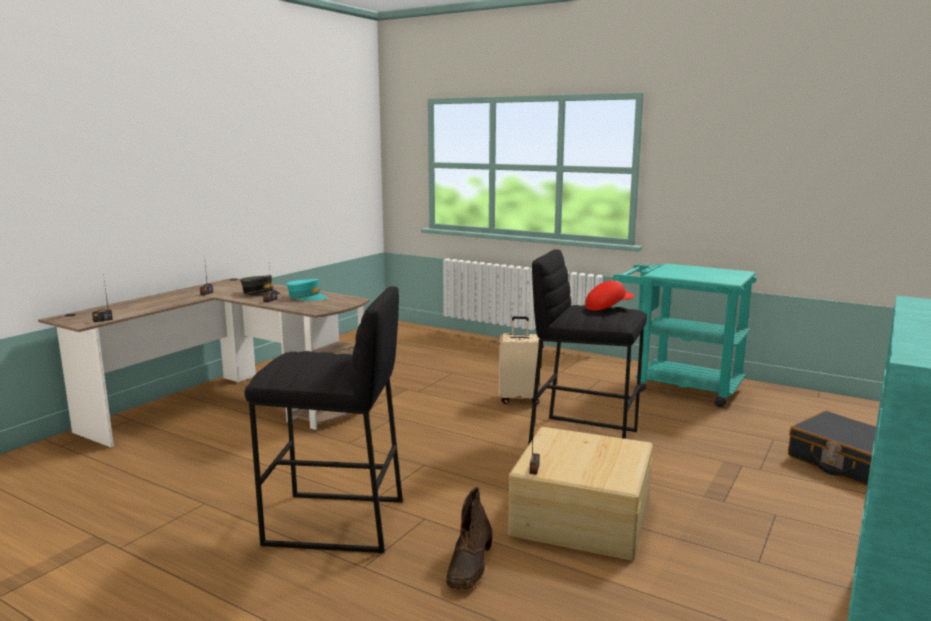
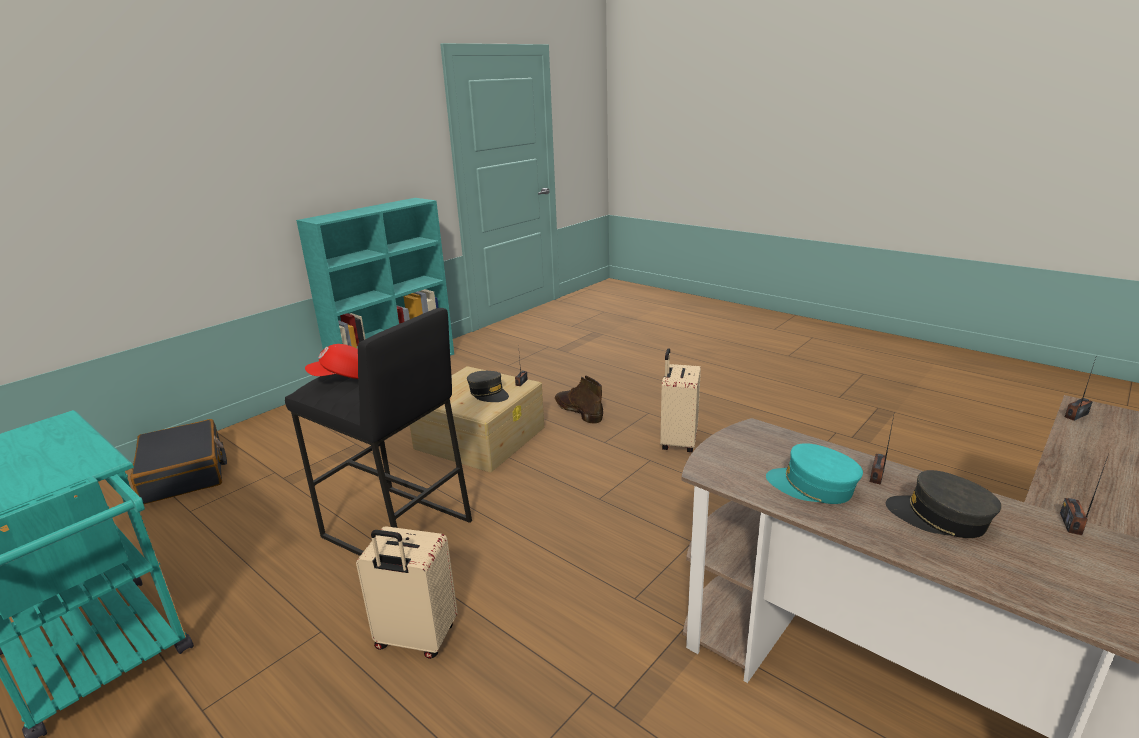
camera: 170 degrees left, 10 degrees up
(334, 523) = (677, 442): black stool -> beige suitcase
(470, 565) = (578, 411): brown boot -> brown boot turned 60 degrees counterclockwise
(564, 453) = (488, 393): none -> grey cap

